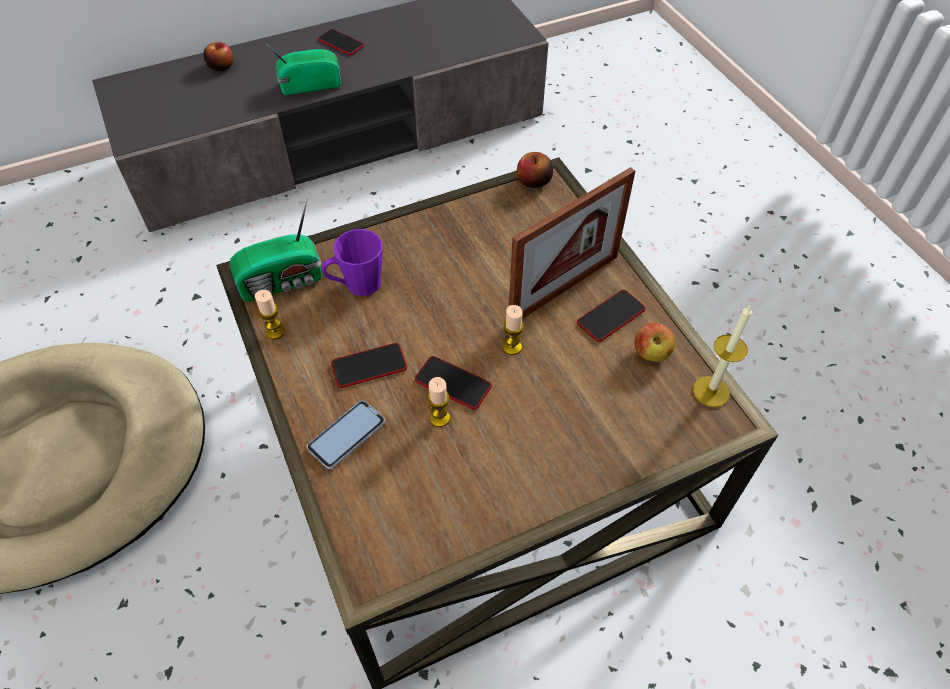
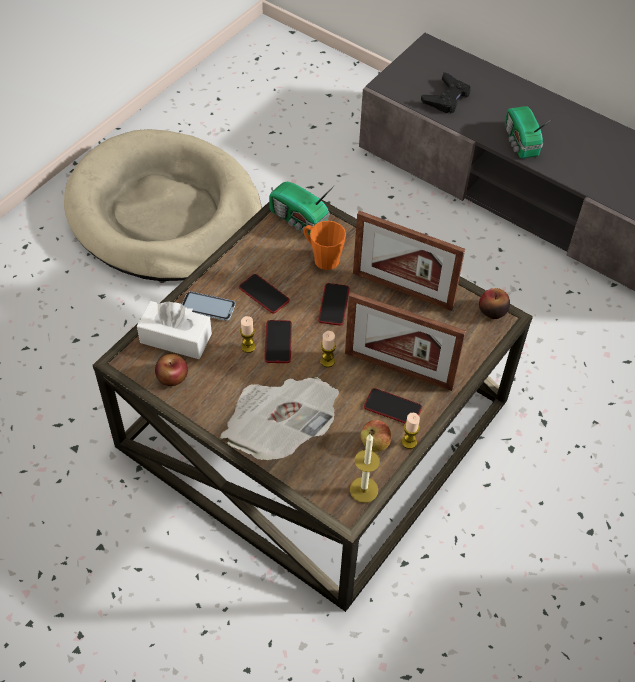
camera: 60 degrees right, 0 degrees up
(199, 106) = (446, 98): none -> black game controller
(221, 66) = (496, 86): apple -> apple (172, 377)
(275, 331) = (259, 236): candle -> candle (409, 442)
(308, 84) = (520, 142): radio -> radio turned 150 degrees counterclockwise
(341, 43) = (584, 136): phone -> phone (334, 305)
(357, 285) = (322, 257): purple mug -> orange mug
(372, 495) = (176, 338): none -> white tissue box
(456, 237) = (402, 290): none -> picture frame
(586, 440) = (278, 430): none -> newspaper

